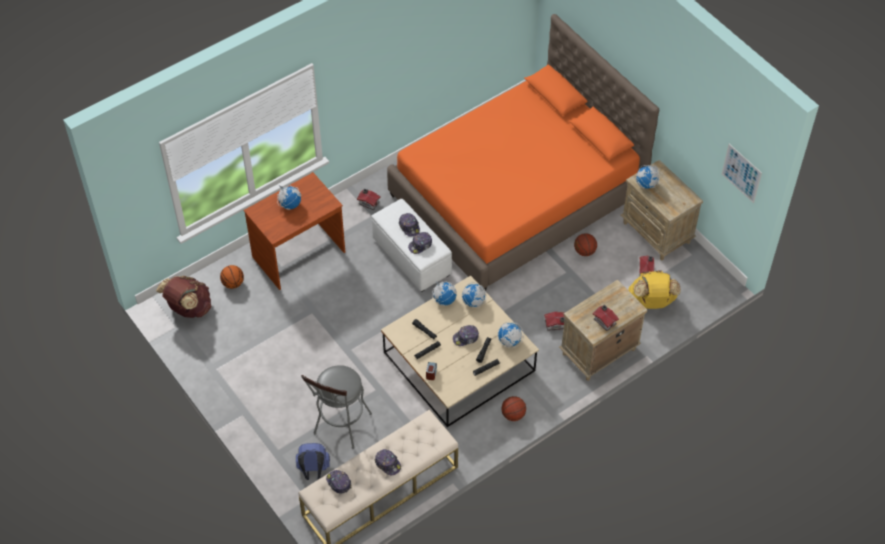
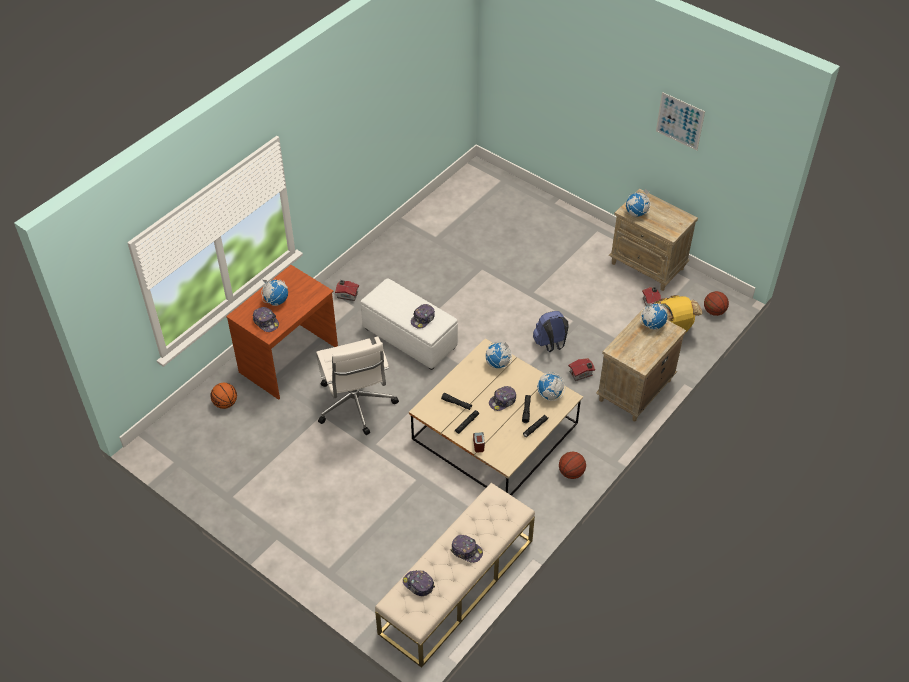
camera: 15 degrees left, 5 degrees down
(188, 308) = (183, 439): brown backpack -> none
(313, 470) = (375, 582): blue backpack -> blue backpack (550, 345)
(340, 427) = (391, 528): grey stool -> none
(344, 310) = (356, 405): none -> white office chair
(409, 227) = (405, 303): cap -> cap (266, 322)
(444, 300) = (466, 368): globe -> globe (652, 324)
(517, 195) = (497, 259): orange bed -> none
(584, 251) = (584, 297): basketball -> basketball (714, 311)
(605, 321) = (648, 350): toy house -> none
(741, 173) = (745, 172): picture -> picture (680, 121)

